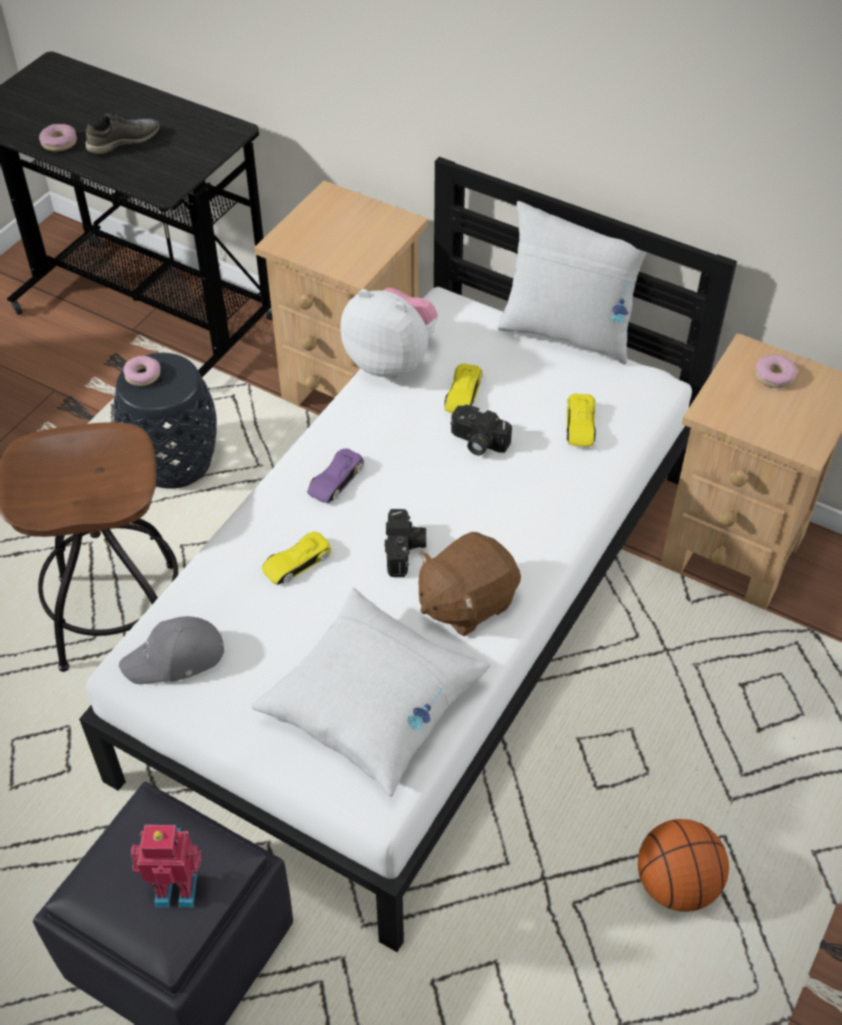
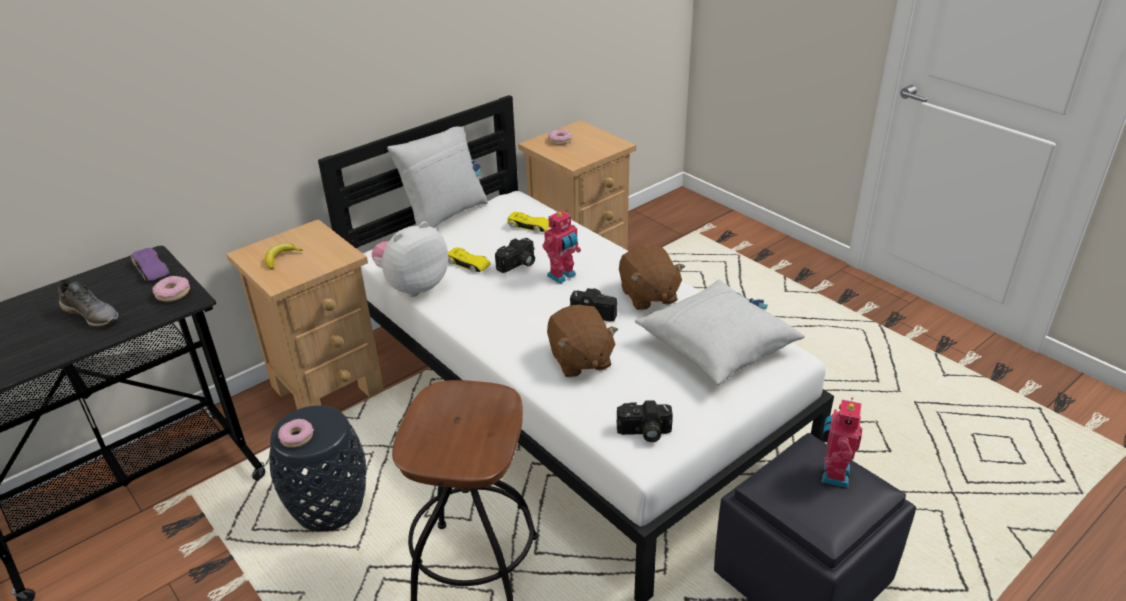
camera: 70 degrees left, 15 degrees down
(59, 143) = (46, 352): donut -> donut (173, 293)
(123, 141) = (92, 314): grey shoe -> grey shoe turned 135 degrees clockwise
(175, 658) = (644, 432): grey cap -> camera
(296, 562) = (580, 360): yellow toy car -> brown plush toy
(329, 224) = (281, 258): none -> banana
(335, 480) = (513, 329): purple toy car -> purple toy car (151, 269)
(470, 496) = (562, 276): none -> toy robot
(676, 884) = (794, 341): basketball -> none

